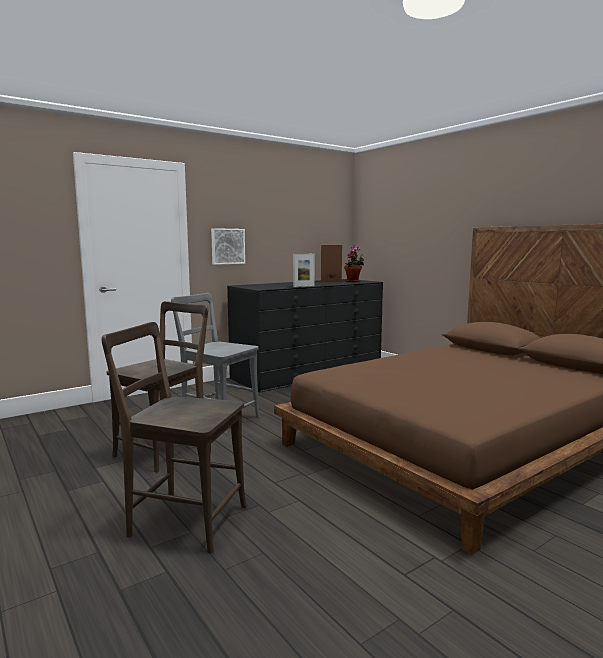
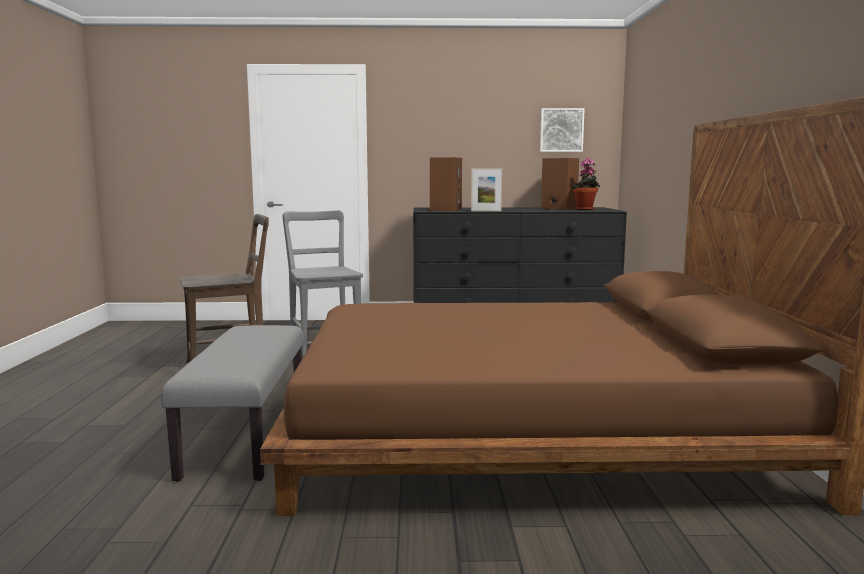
camera: 35 degrees right, 0 degrees up
(183, 520) = (138, 415): brown chair -> none
(227, 246) = (418, 160): picture -> picture (561, 130)
(271, 287) = (445, 210): none -> brown speaker
(316, 503) = (248, 435): none -> grey bench

